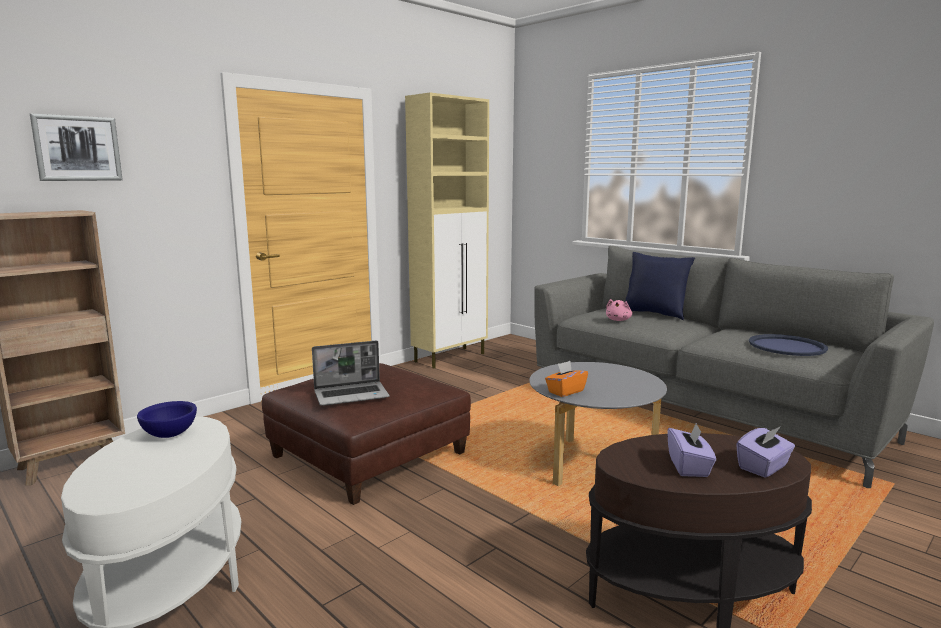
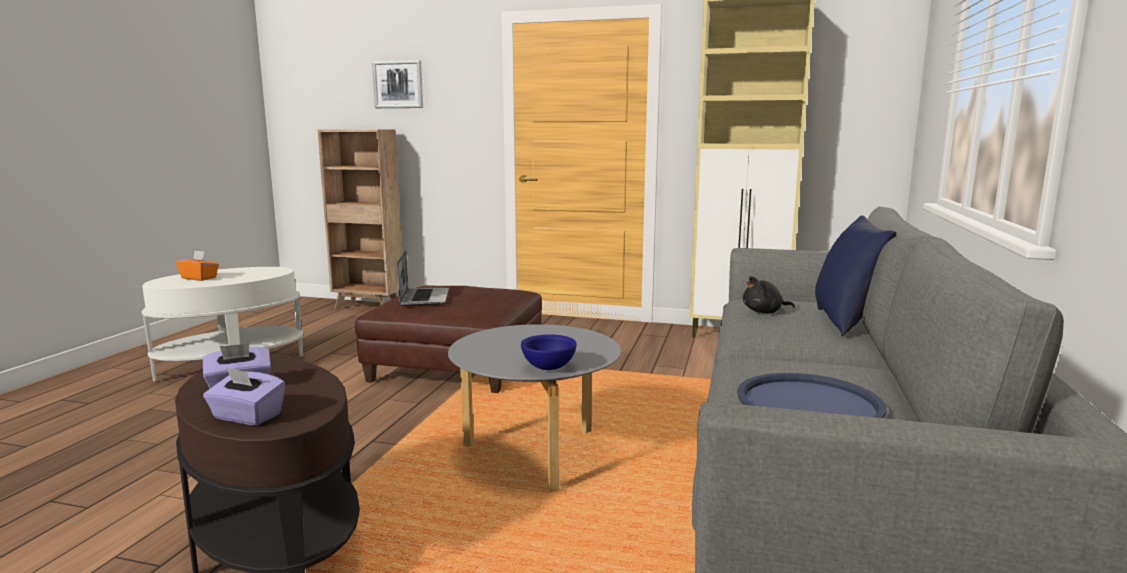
camera: 60 degrees right, 0 degrees up
(169, 435) = (257, 271): blue bowl -> blue bowl (547, 368)
(352, 395) = (424, 298): laptop -> laptop turned 135 degrees counterclockwise
(565, 391) = (482, 341): orange tissue box -> orange tissue box (199, 278)
(618, 320) = (764, 312): pink plush toy -> black plush toy

